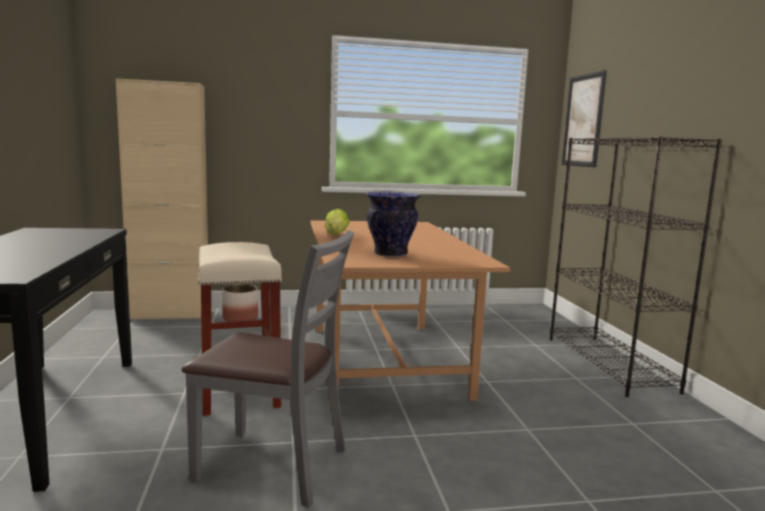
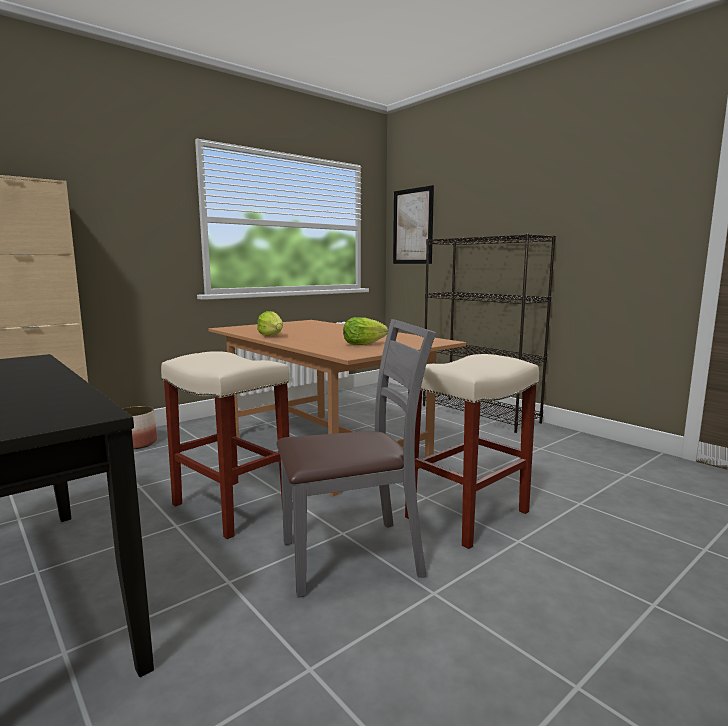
camera: 30 degrees left, 0 degrees up
(390, 254) = (363, 344): vase -> lettuce
(431, 467) = (467, 515): none -> beige stool

